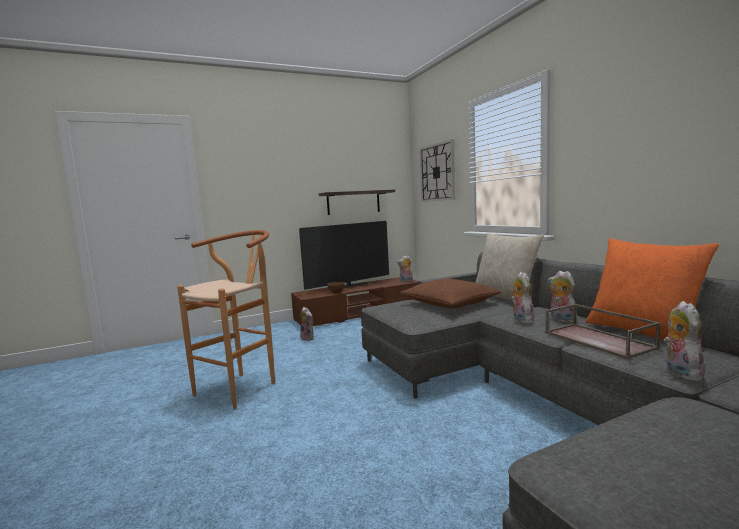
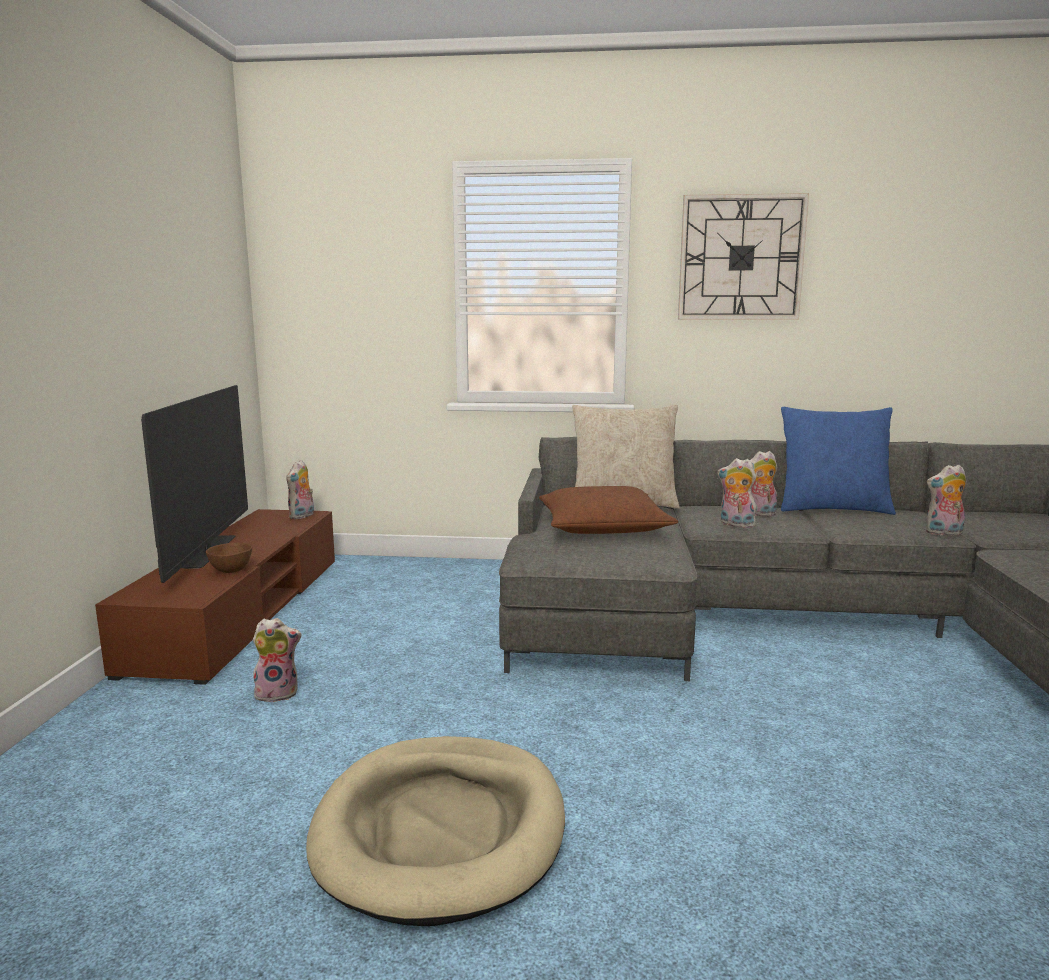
camera: 60 degrees left, 5 degrees up
(242, 387) = (441, 830): brown stool -> beige dog bed
(353, 202) = (181, 341): shelf -> none
(437, 172) = (353, 285): wall clock -> wall clock (741, 258)
(599, 340) = (842, 524): brown tray -> none
(642, 332) = (832, 508): orange pillow -> blue pillow
(679, 373) = (943, 533): plush toy -> plush toy turned 45 degrees counterclockwise

